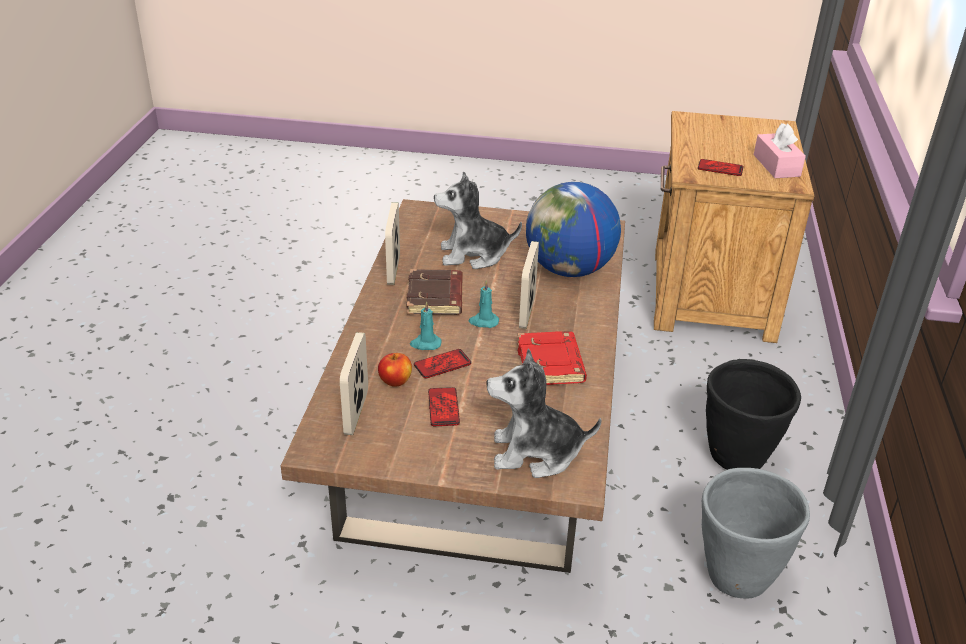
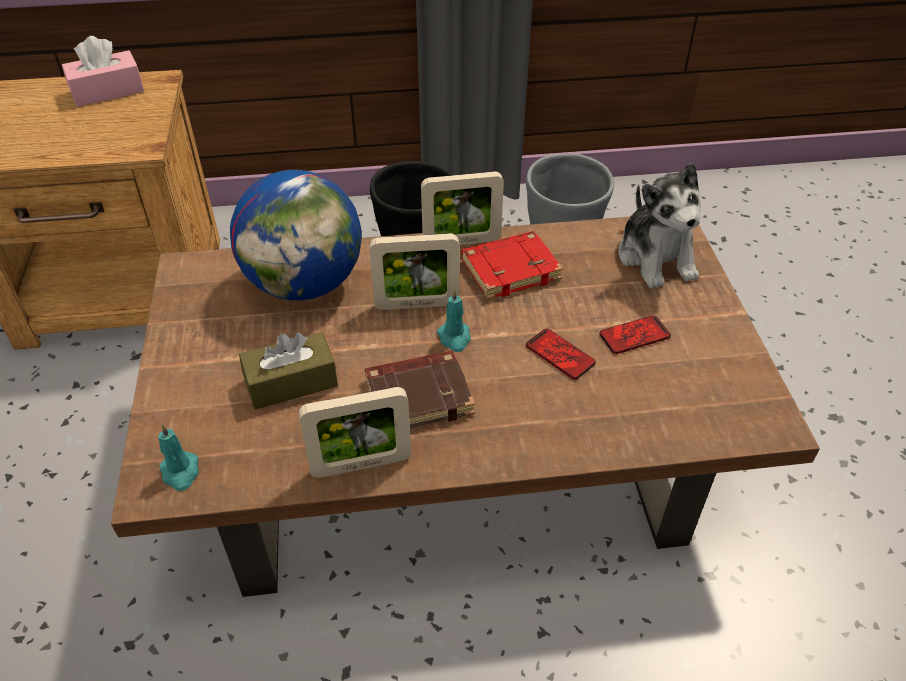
camera: 105 degrees left, 10 degrees up
(356, 412) = (691, 407): picture frame -> picture frame (461, 242)
(395, 381) = (616, 388): apple -> none
(425, 344) = (527, 380): turquoise candle -> turquoise candle (180, 472)
(473, 255) = (291, 382): plush toy -> brown tissue box
(720, 168) = (120, 127): phone -> none

